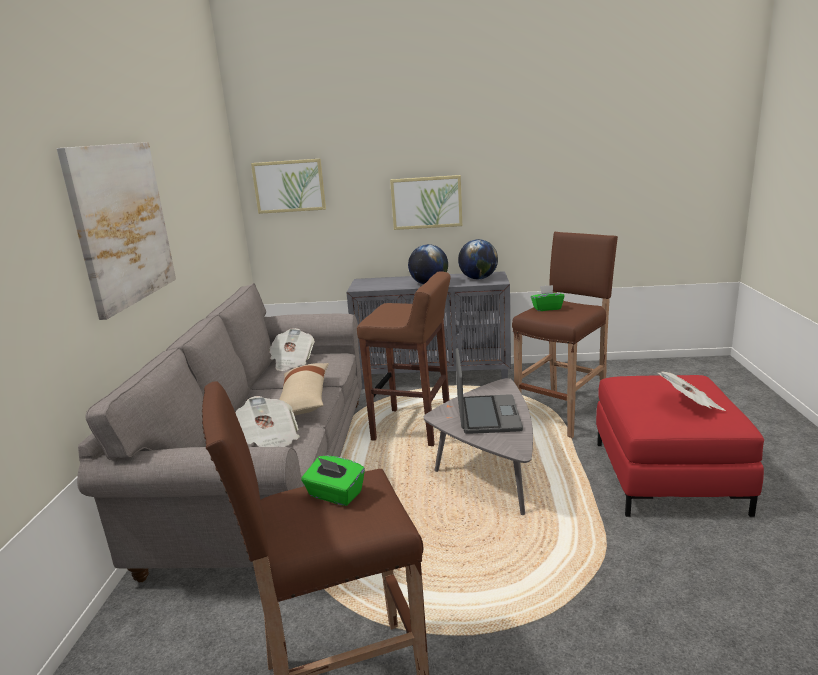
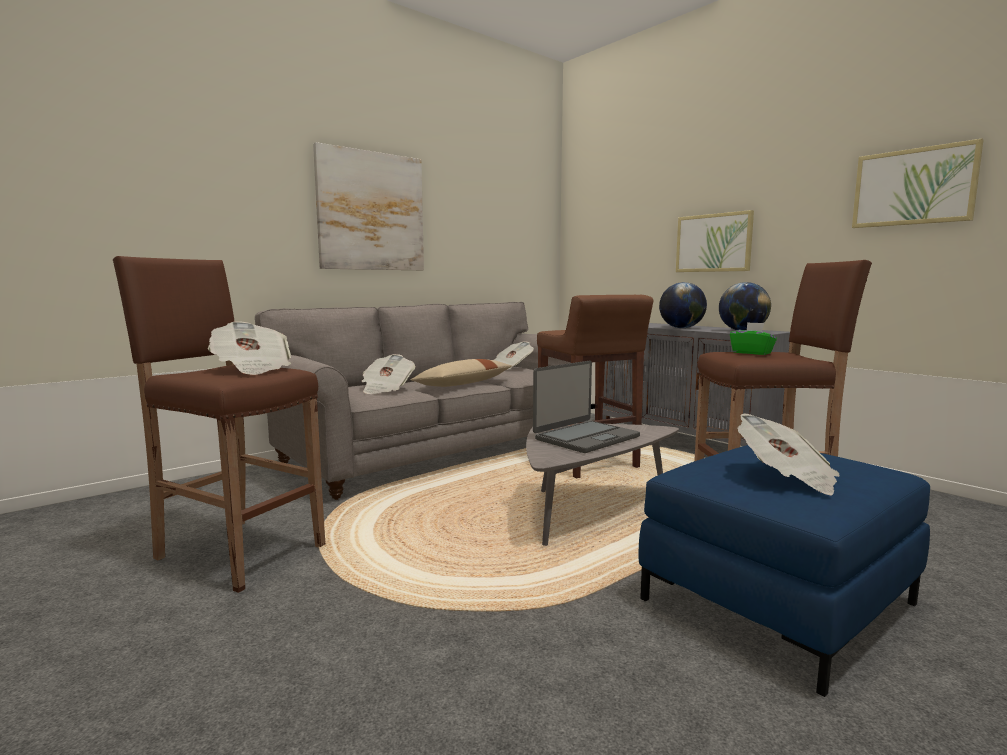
camera: 45 degrees right, 10 degrees down
(289, 186) = (595, 226): picture -> picture (913, 187)
(335, 495) = (252, 369): green tissue box -> newspaper
(667, 476) = (778, 601): red ottoman -> blue ottoman

